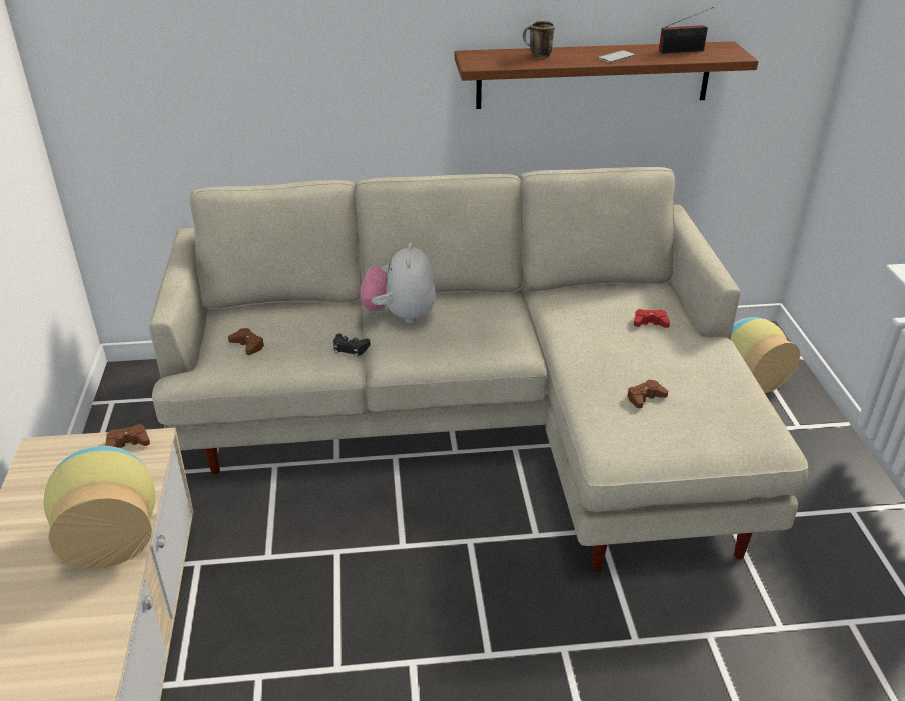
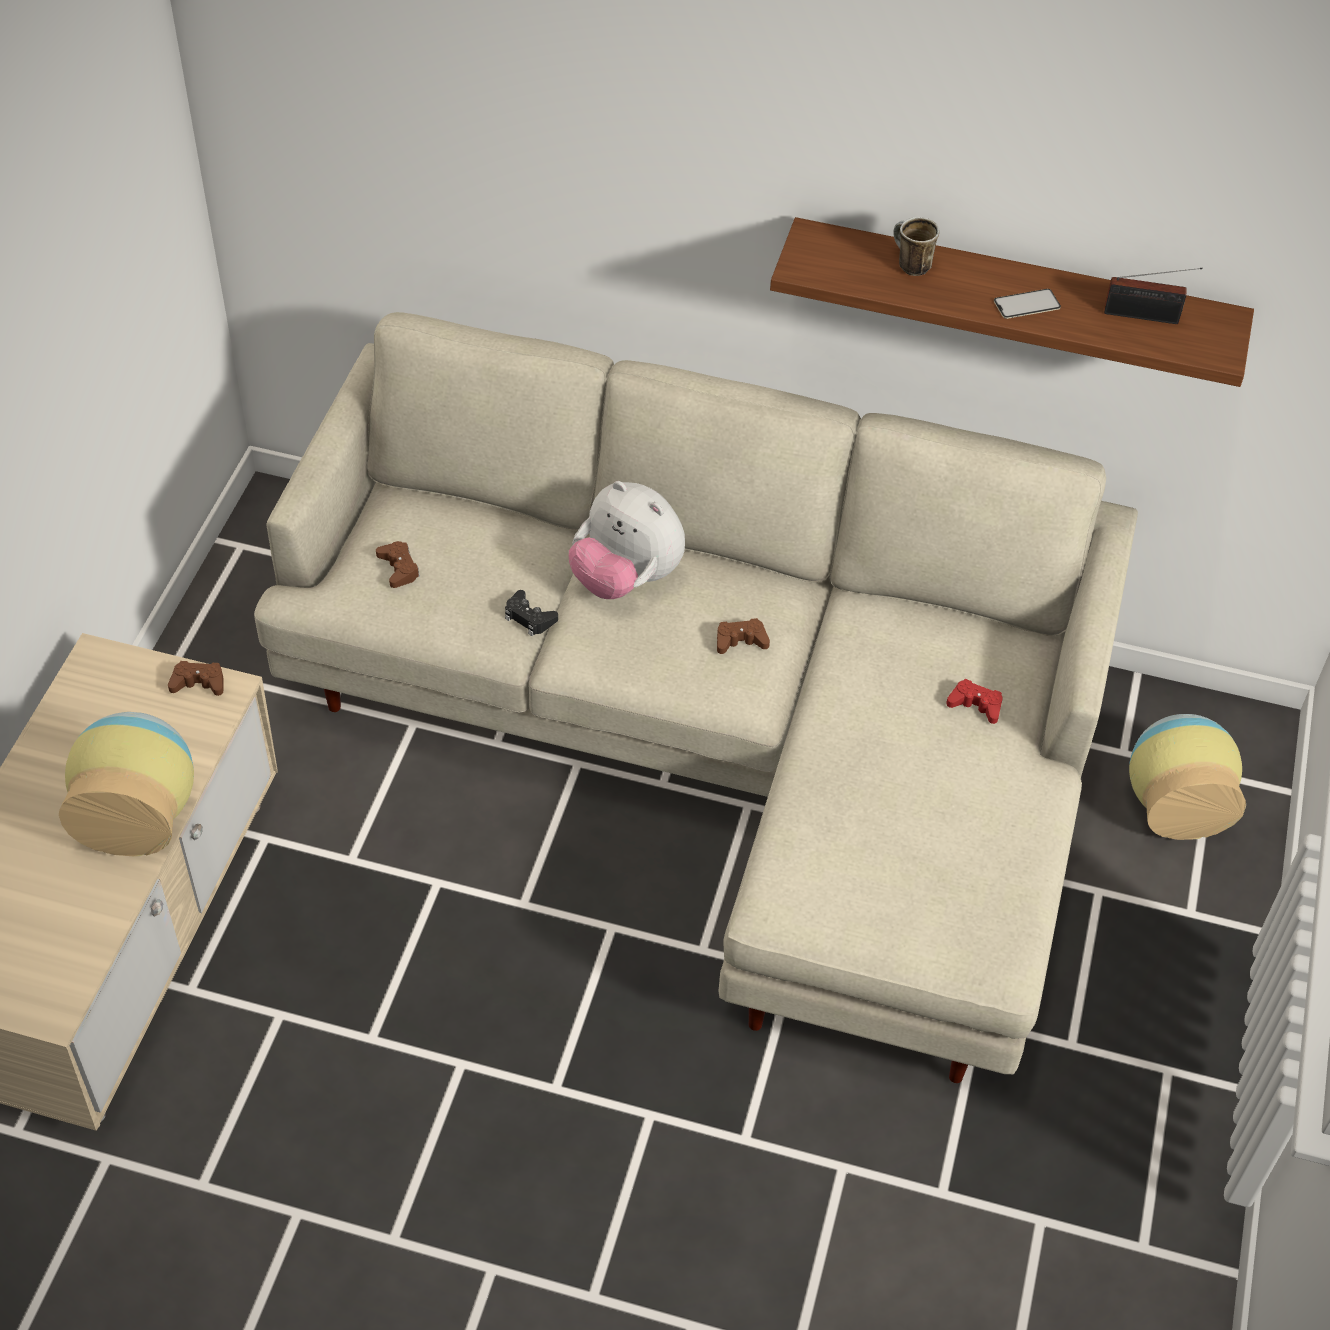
camera: 20 degrees right, 15 degrees up
(400, 315) = (626, 579): plush toy -> plush toy turned 75 degrees counterclockwise
(645, 398) = (880, 833): brown game controller -> brown game controller (740, 641)

